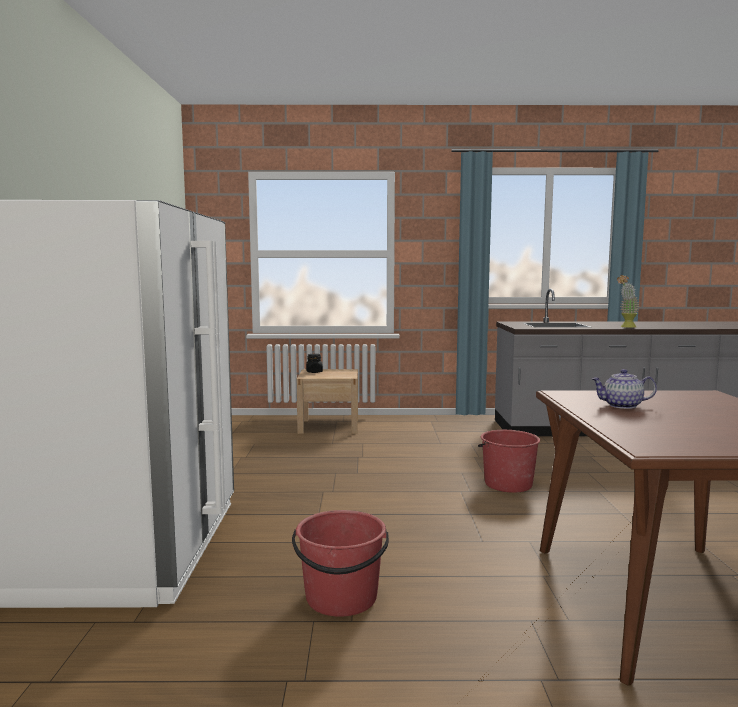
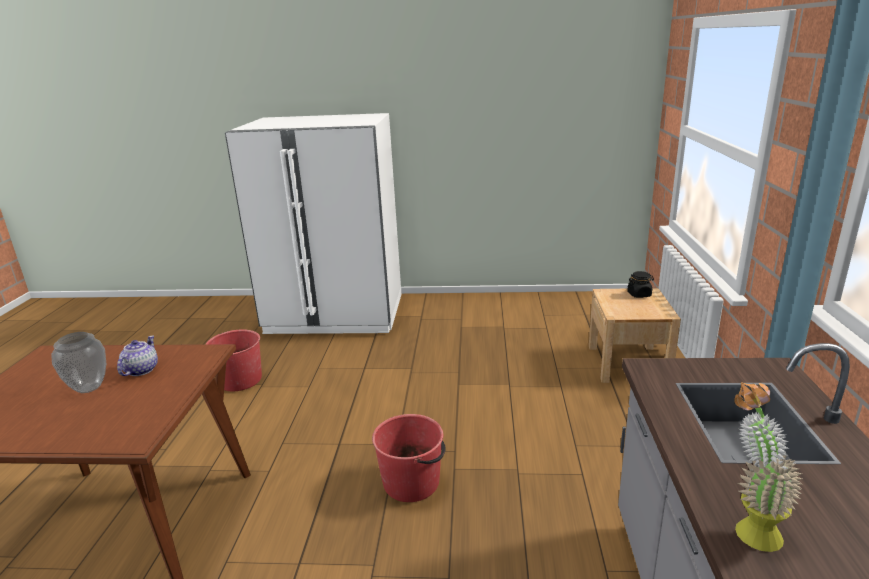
camera: 95 degrees right, 15 degrees up
(677, 414) = (90, 388): none -> vase

